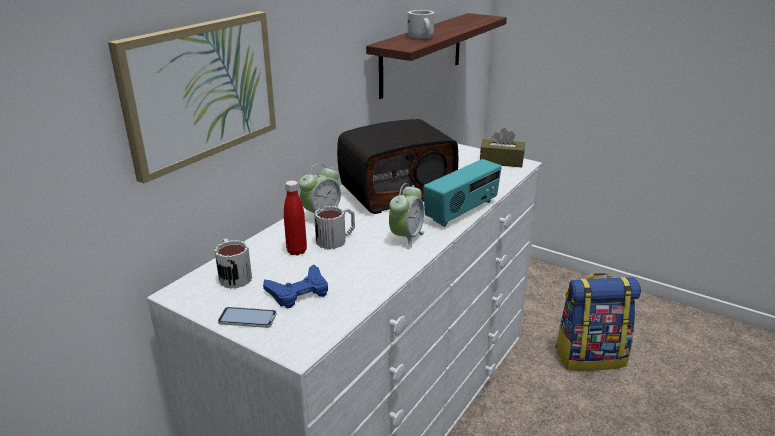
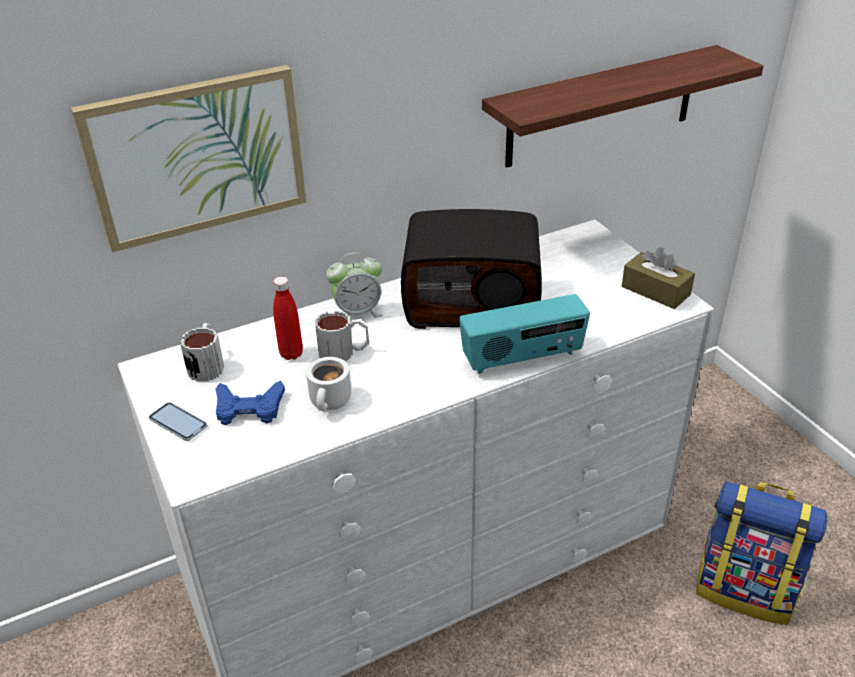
camera: 30 degrees right, 10 degrees up
(406, 238) = (420, 375): alarm clock -> none
(422, 37) = (574, 95): white mug -> white mug (331, 402)

